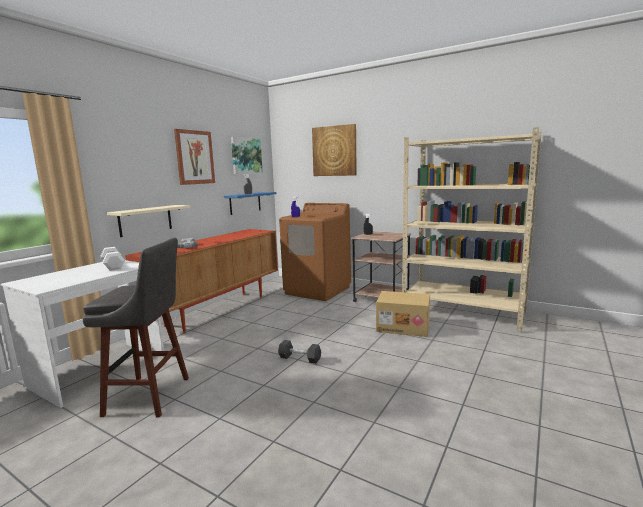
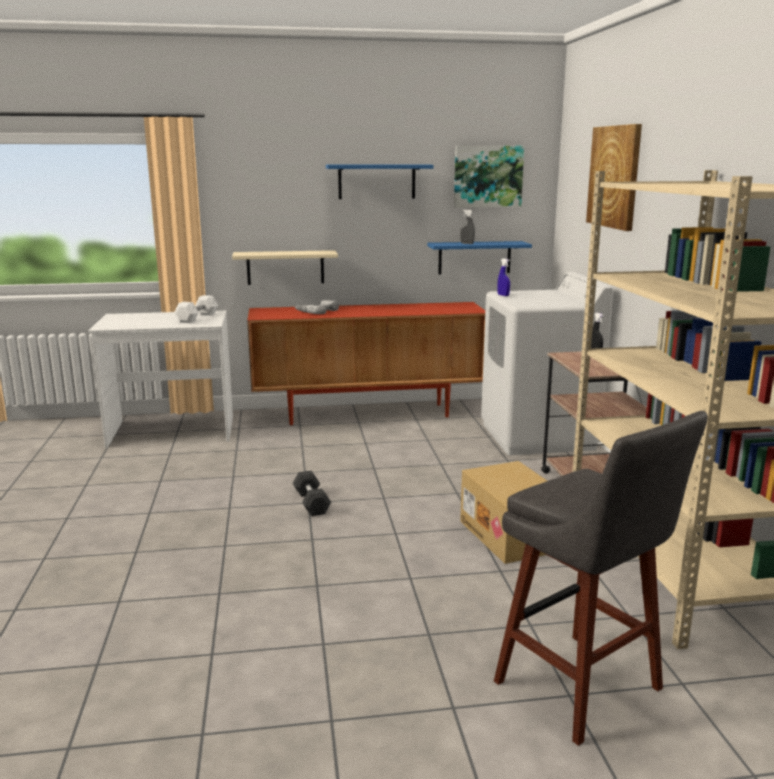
camera: 50 degrees right, 5 degrees up
(151, 396) = (154, 469): grey stool -> grey stool (582, 689)
(194, 157) = (376, 181): picture -> blue shelf
(318, 290) = (538, 436): brown washing machine -> white washing machine

